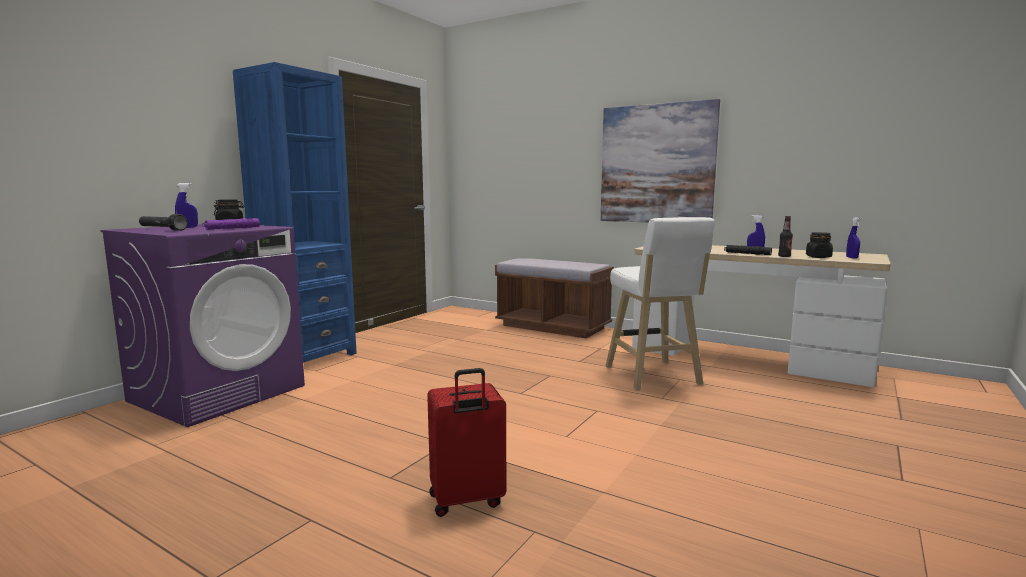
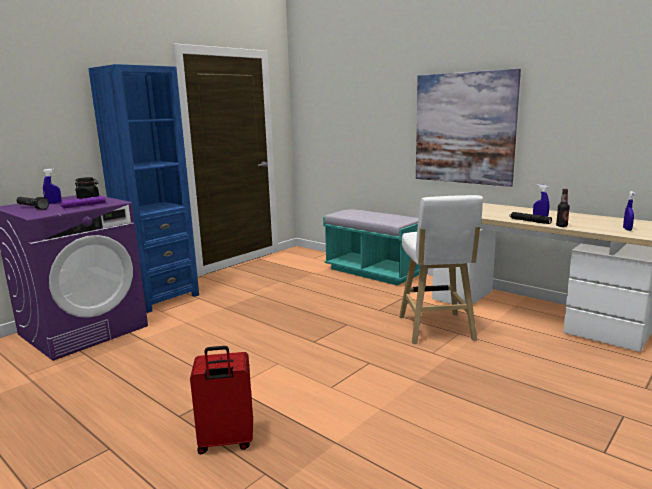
camera: 10 degrees right, 5 degrees up
(553, 327) = (374, 272): brown bench -> turquoise bench
(818, 257) = (594, 227): black jar -> none

